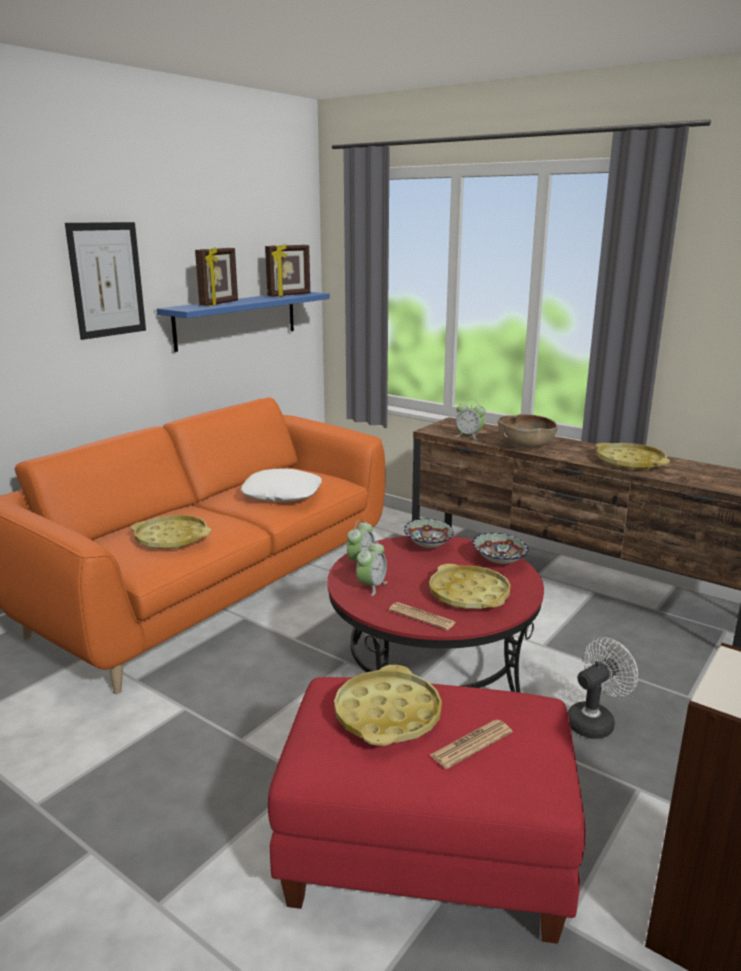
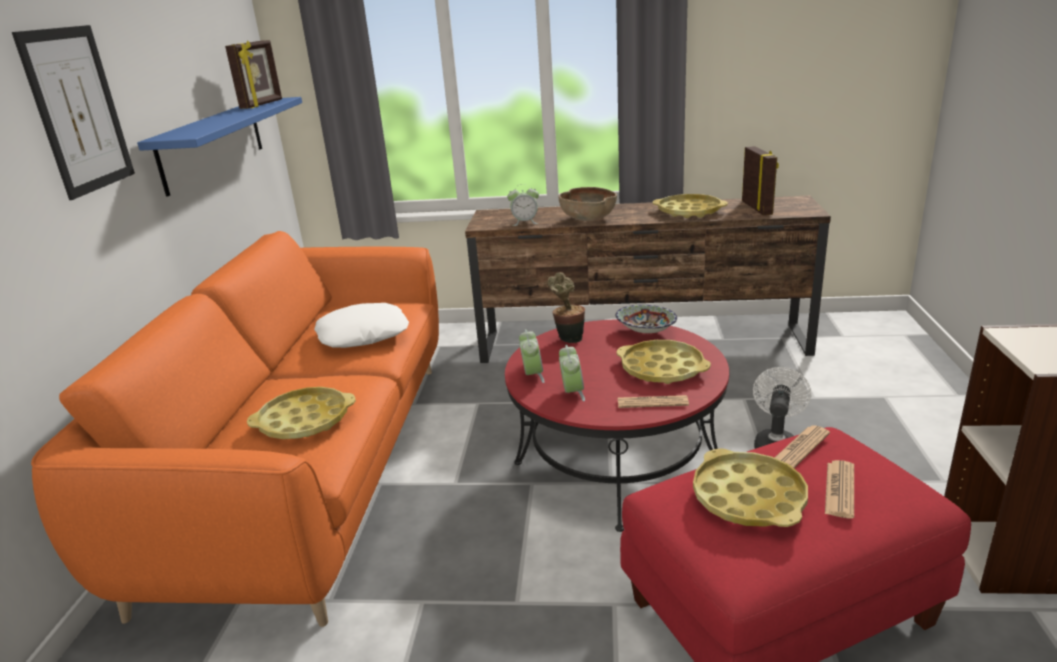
camera: 30 degrees left, 5 degrees up
(220, 303) = (208, 124): picture frame -> picture frame (757, 208)
(427, 545) = (568, 338): bowl -> potted plant
(488, 699) = (800, 448): none -> newspaper

